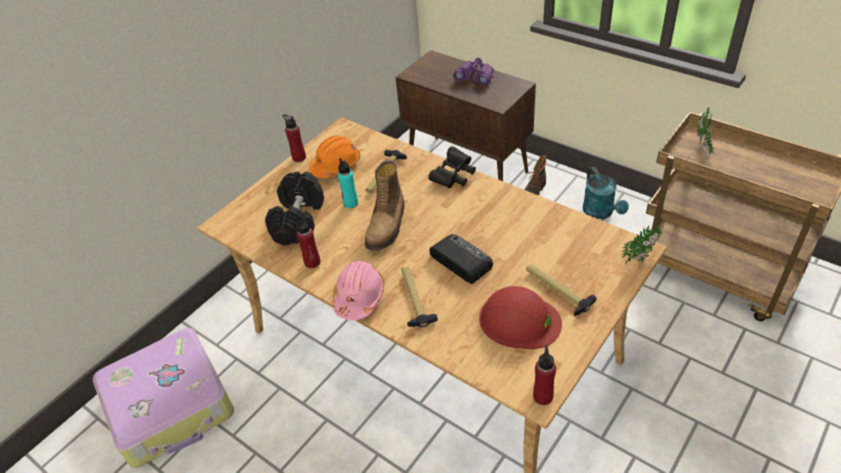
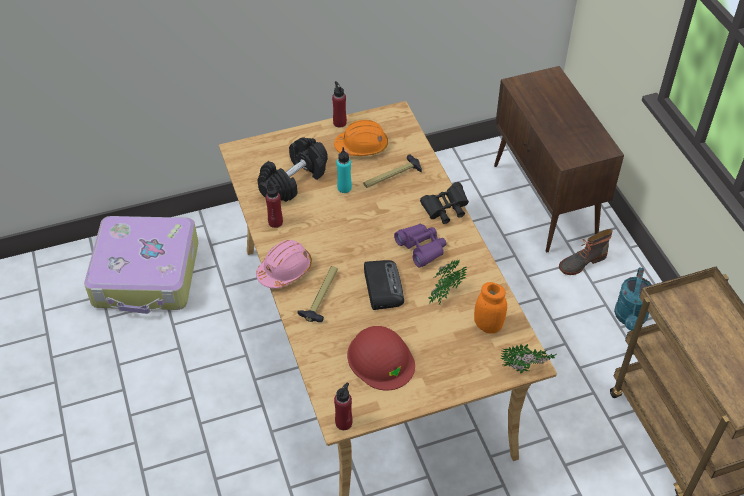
camera: 30 degrees right, 5 degrees up
(387, 226) = (354, 224): boot -> none
(475, 77) = (573, 118): purple binoculars -> purple binoculars (421, 248)
(557, 291) = (431, 354): hammer -> none
(577, 241) = (488, 325): none -> orange jar
(702, 148) = (695, 308): potted plant -> potted plant (444, 295)

